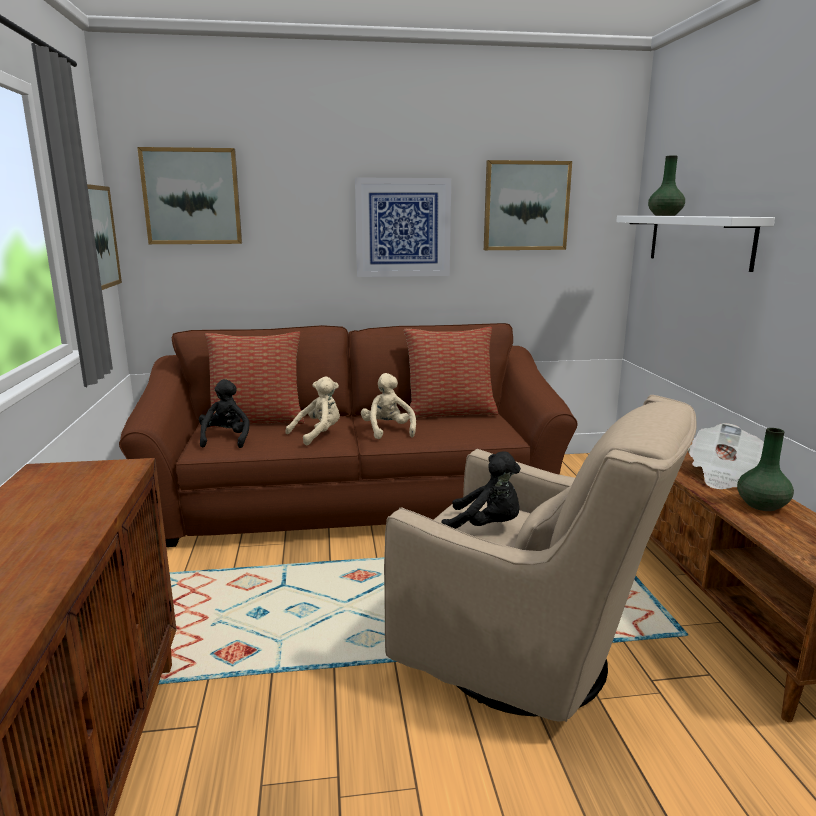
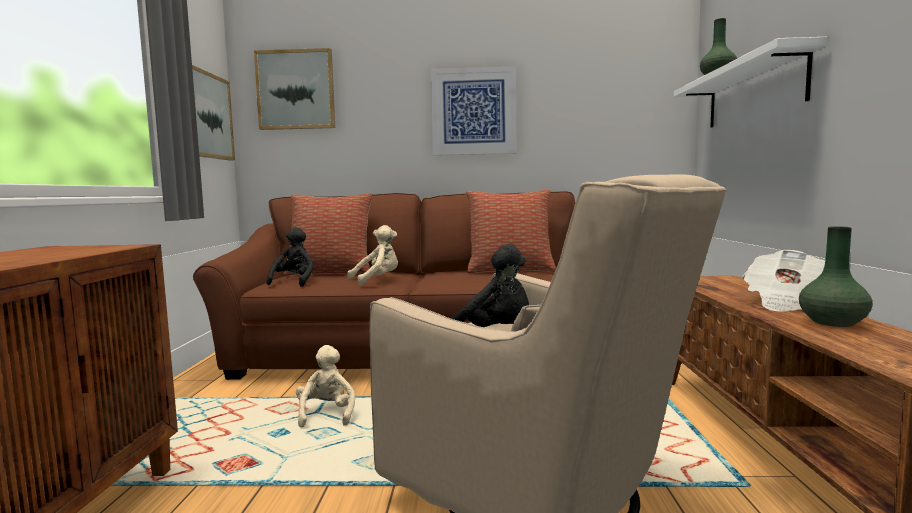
camera: 10 degrees right, 10 degrees down
(388, 431) = (443, 279): beige plush toy -> beige plush toy (326, 414)
(526, 206) = (586, 89): picture -> none

